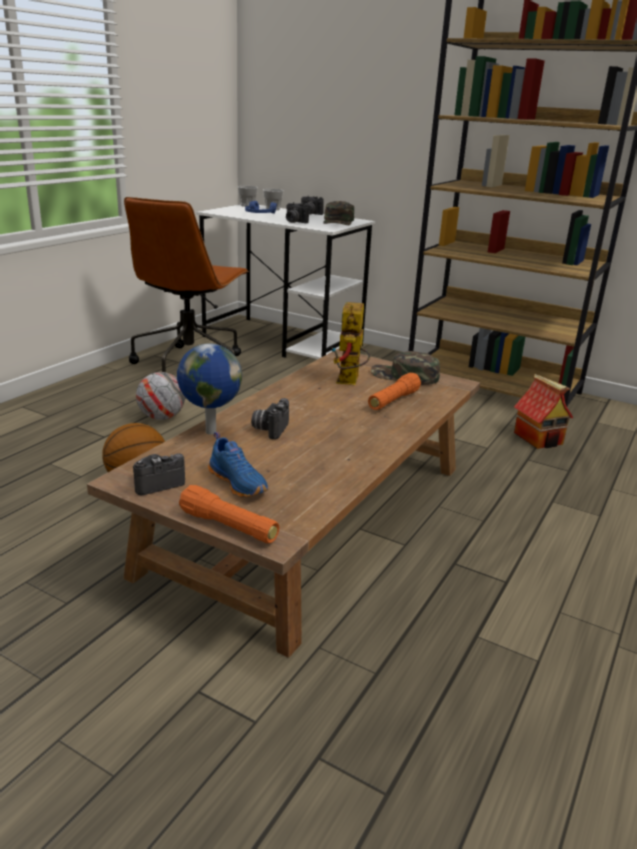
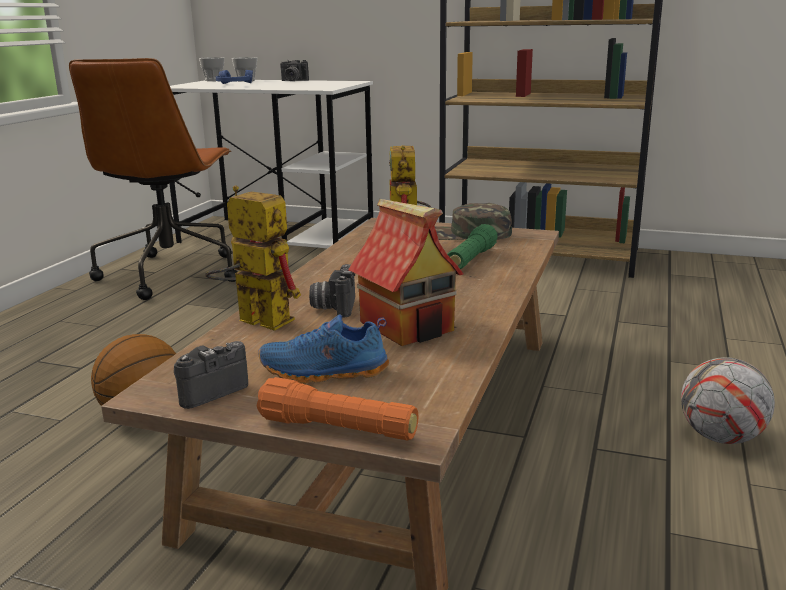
camera: 10 degrees left, 5 degrees down
(161, 417) = (153, 335): football -> football (720, 437)
(209, 432) = (254, 320): globe -> toy robot
(239, 482) = (324, 373): blue shoe -> blue shoe turned 135 degrees clockwise
(294, 222) = (280, 87): camera -> none
(338, 221) = (332, 83): green cap -> none
(393, 401) = (471, 260): orange flashlight -> green flashlight
(539, 438) = (618, 298): toy house -> toy house (408, 326)

